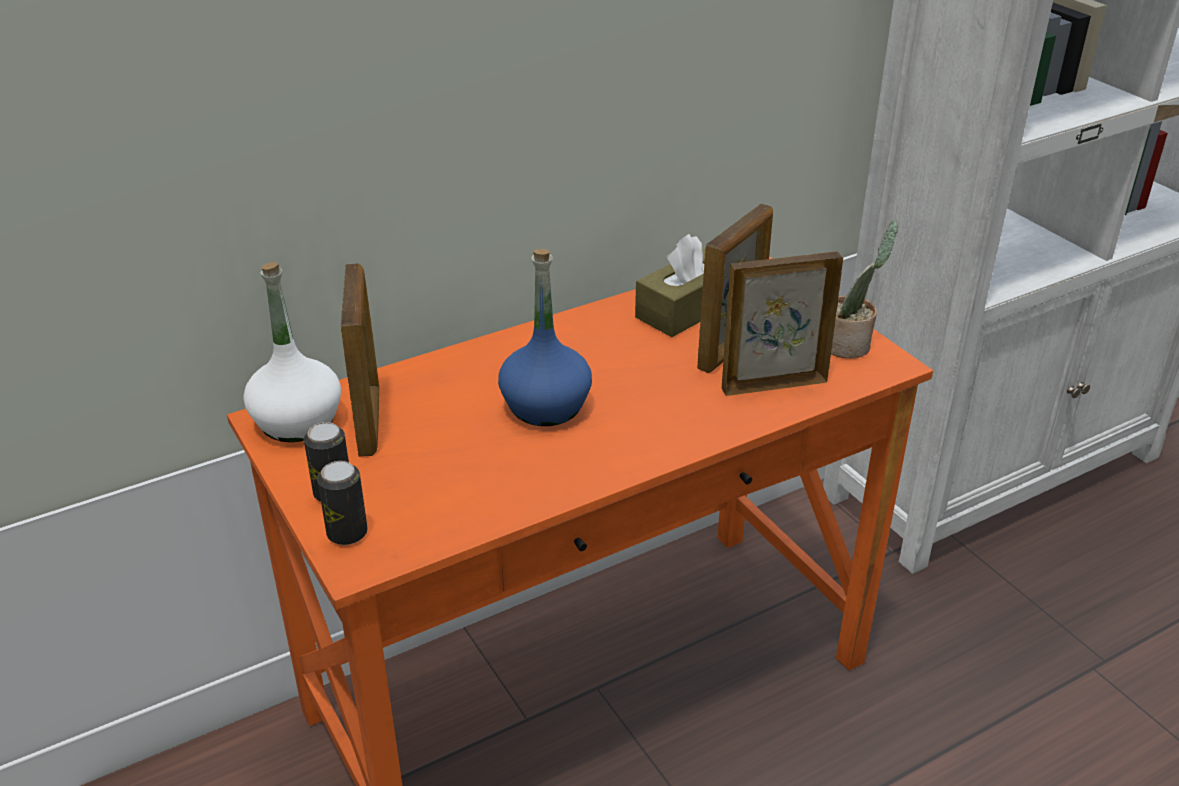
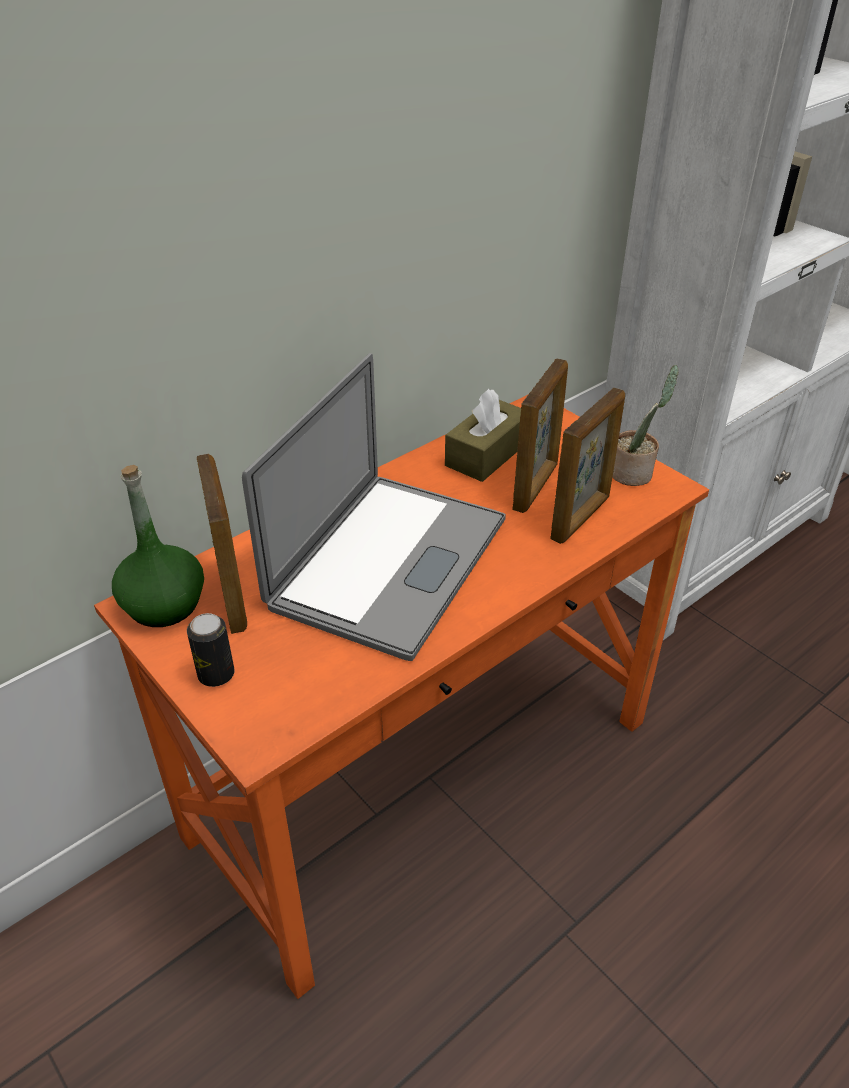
camera: 10 degrees left, 5 degrees up
(297, 422) = (163, 605): white bottle -> green bottle
(347, 533) = (240, 715): can -> none
(545, 406) = (389, 562): blue bottle -> laptop
(773, 384) = (581, 518): picture frame -> picture frame turned 150 degrees clockwise

